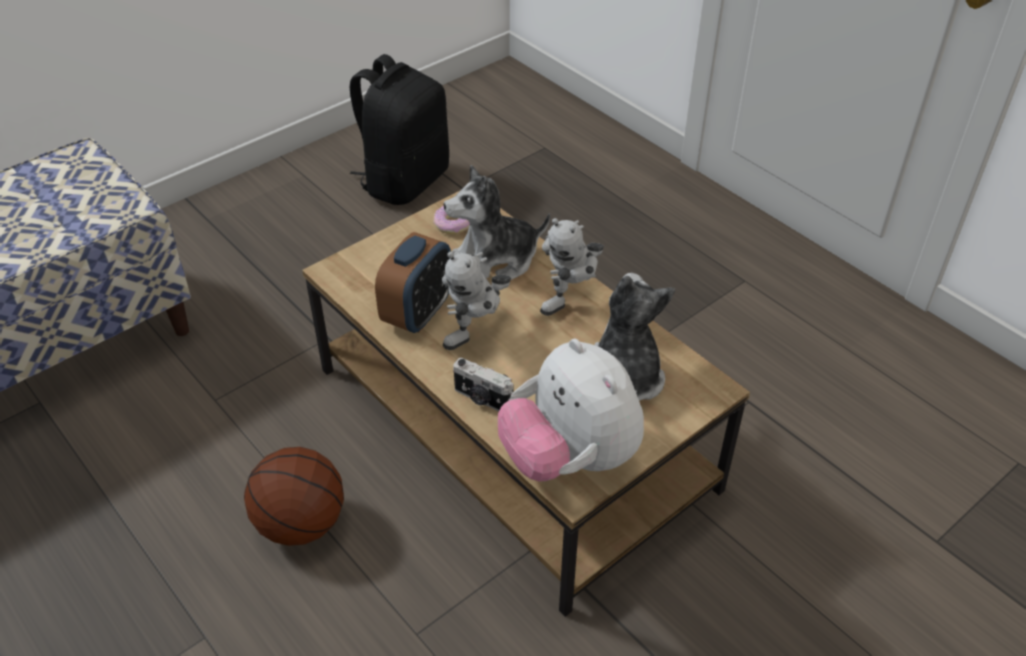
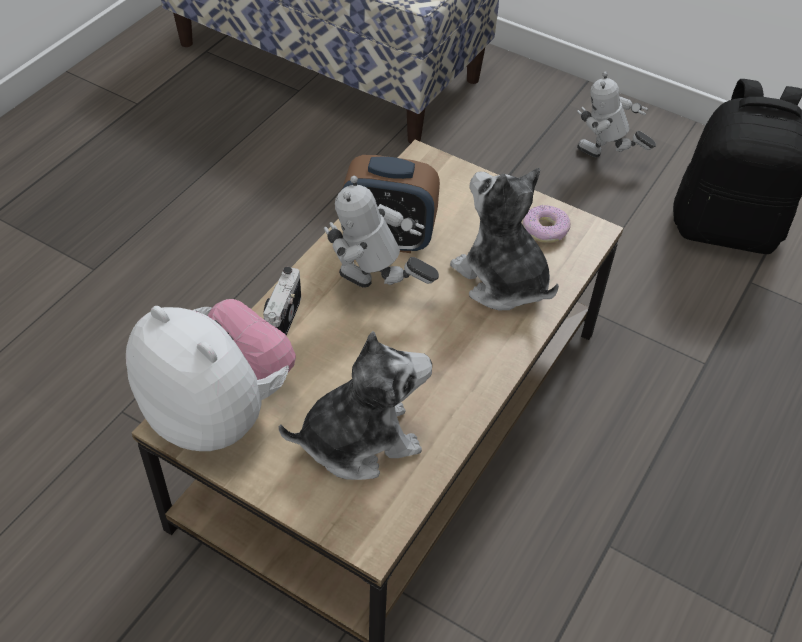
camera: 70 degrees right, 5 degrees up
(302, 523) = (222, 293): basketball -> none
(569, 458) = (219, 412): plush toy -> plush toy turned 90 degrees clockwise
(572, 301) = (467, 364): toy robot -> toy robot (605, 160)

